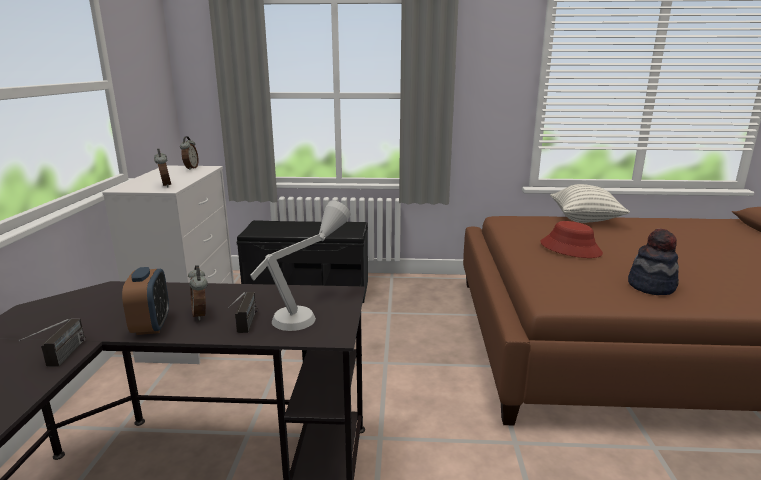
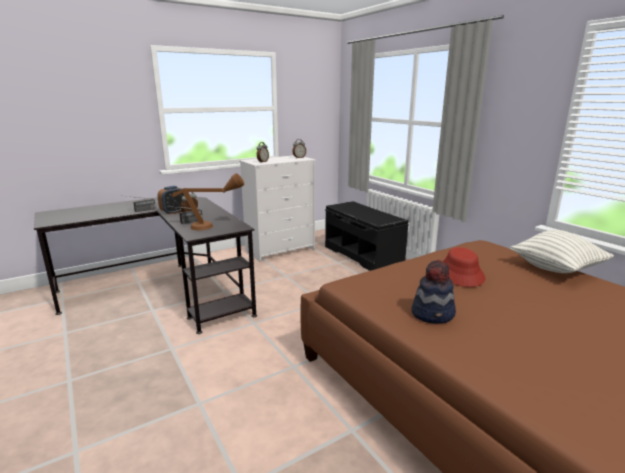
camera: 55 degrees right, 0 degrees up
(308, 311) = (213, 226): grey table lamp -> brown table lamp

